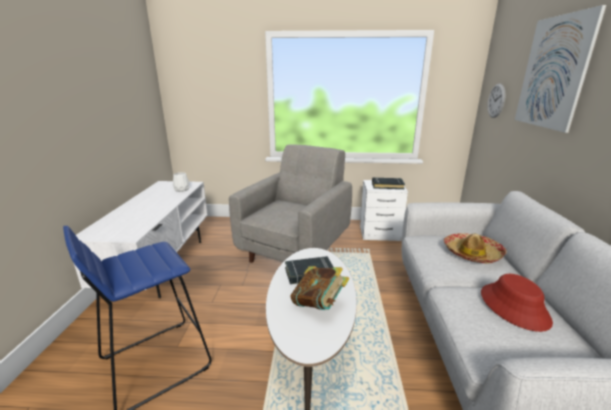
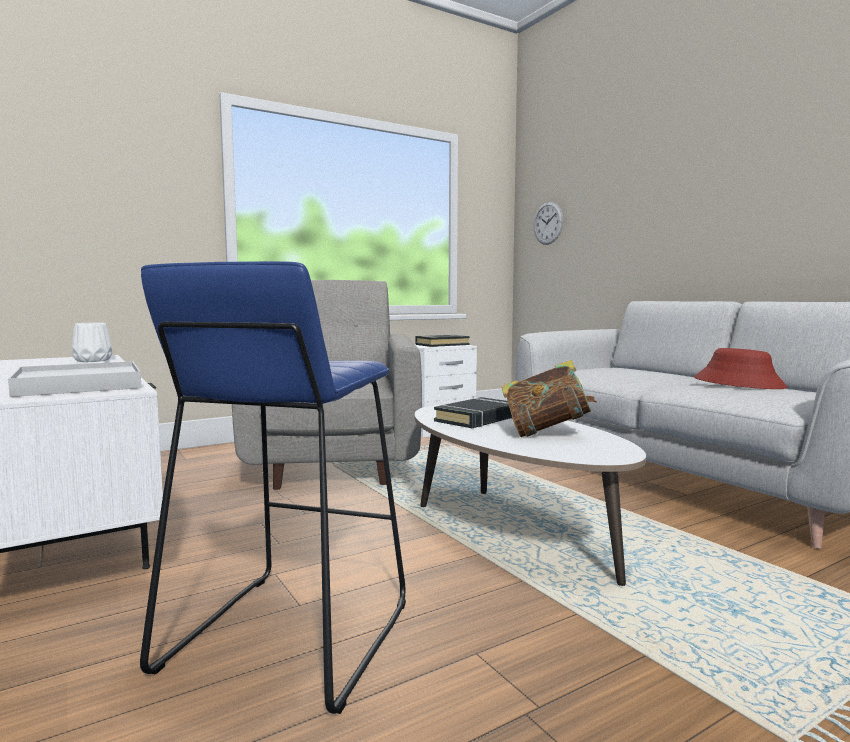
camera: 35 degrees left, 15 degrees down
(129, 225) = (79, 385): none -> white tray
(472, 253) = (634, 371): hat -> none
(553, 73) = (631, 170): picture -> none

